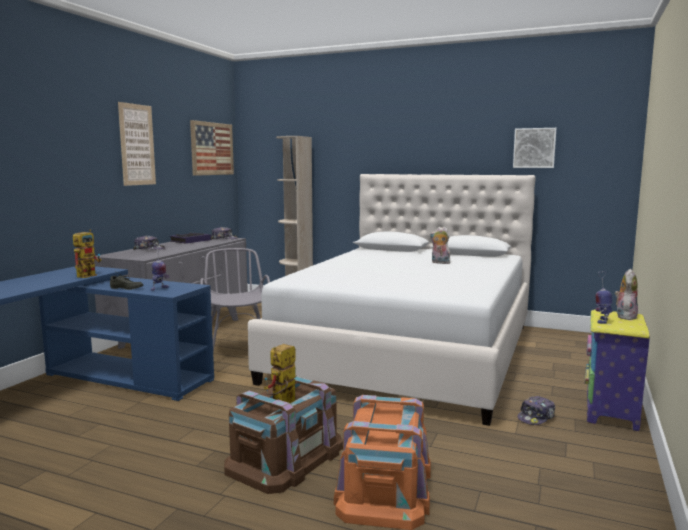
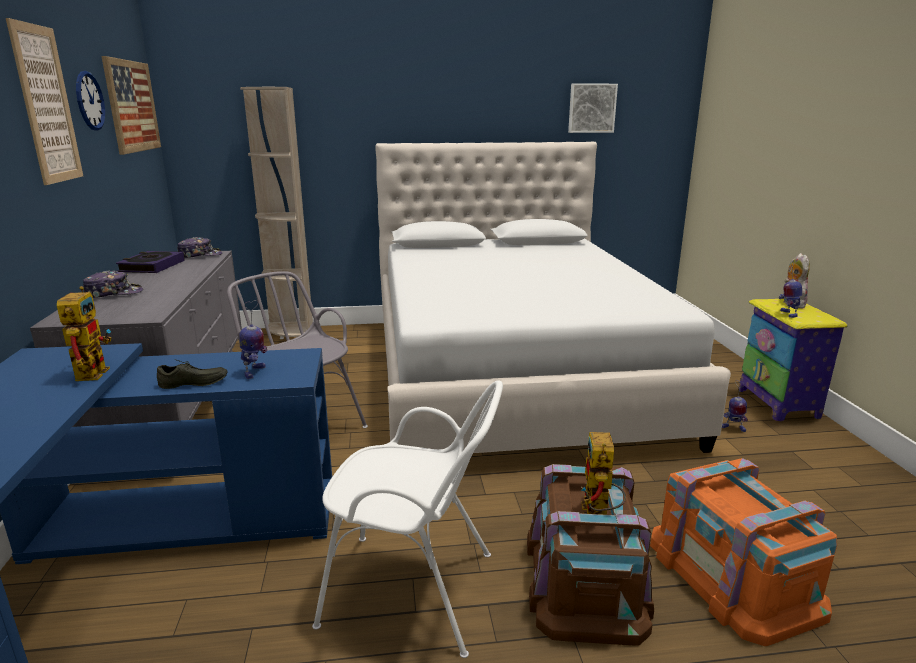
camera: 30 degrees left, 10 degrees up
(173, 144) = (89, 101): none -> wall clock
(189, 433) = (416, 590): none -> white chair
(439, 263) = (537, 260): plush toy -> none
(536, 417) = (732, 428): cap -> toy robot

